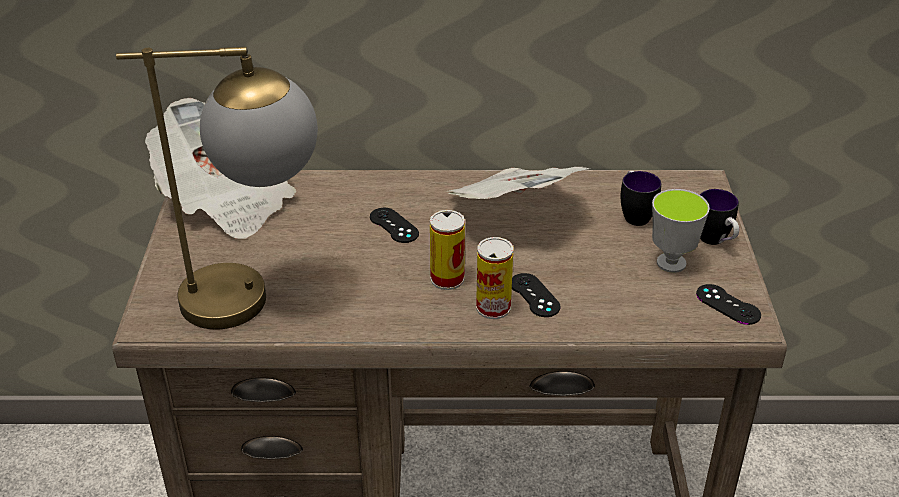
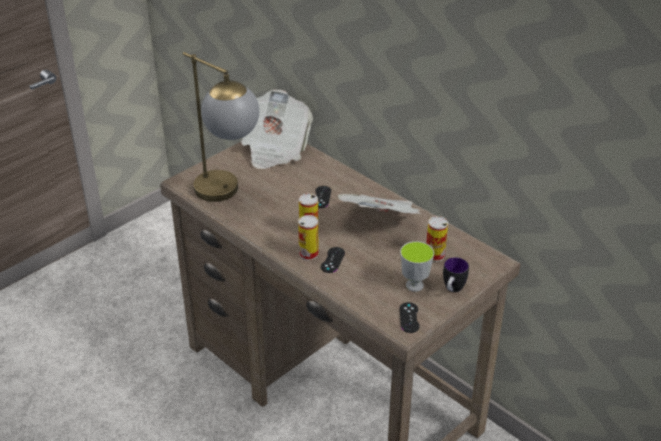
camera: 45 degrees right, 0 degrees up
(634, 214) = (435, 255): mug -> can

